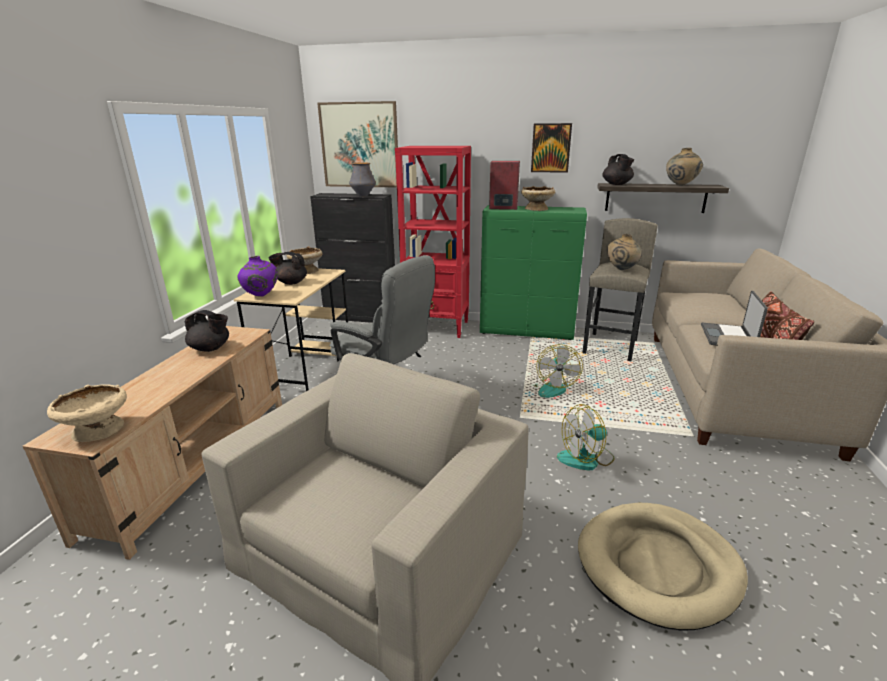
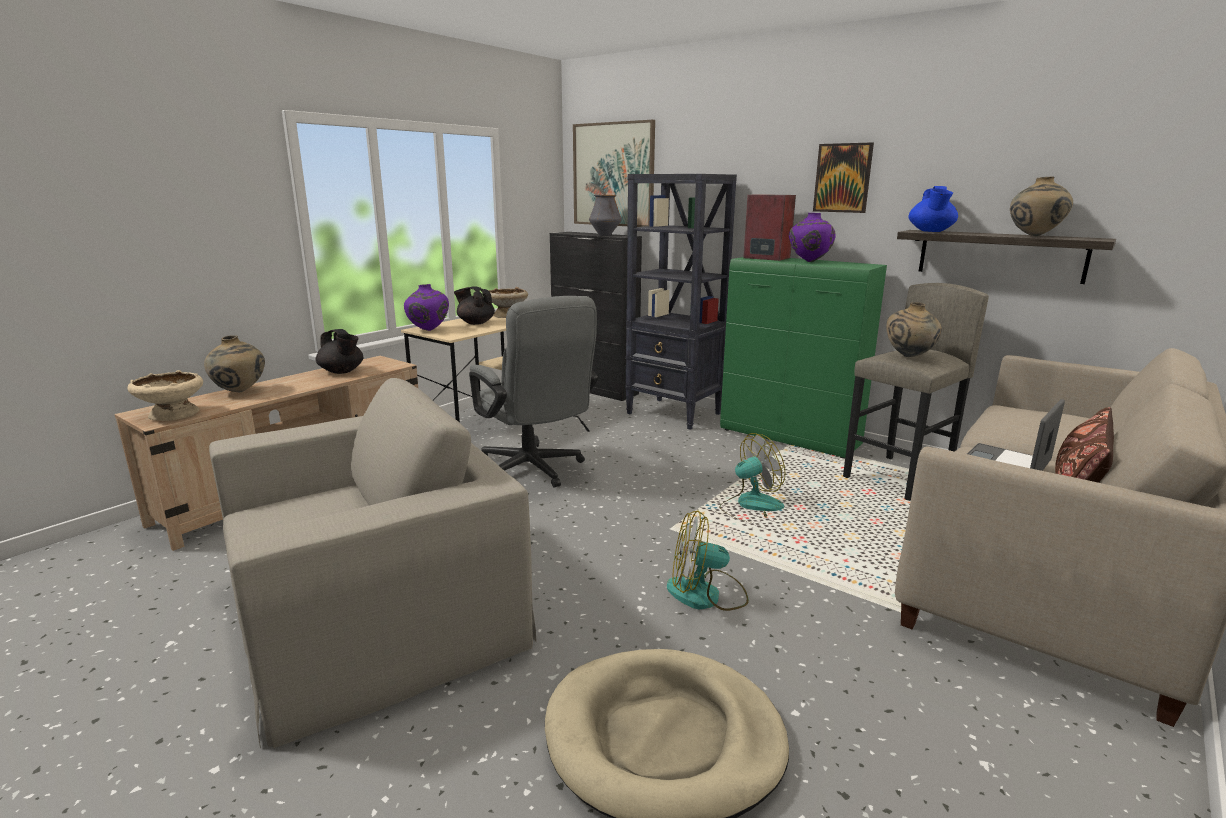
camera: 25 degrees right, 5 degrees down
(136, 390) = (240, 392): none -> beige vase
(437, 327) = (674, 414): red bookcase -> black bookcase
(536, 209) = (809, 261): beige bowl -> purple vase
(551, 387) = (750, 506): fan -> fan turned 150 degrees counterclockwise
(617, 184) = (930, 231): black teapot -> blue teapot

